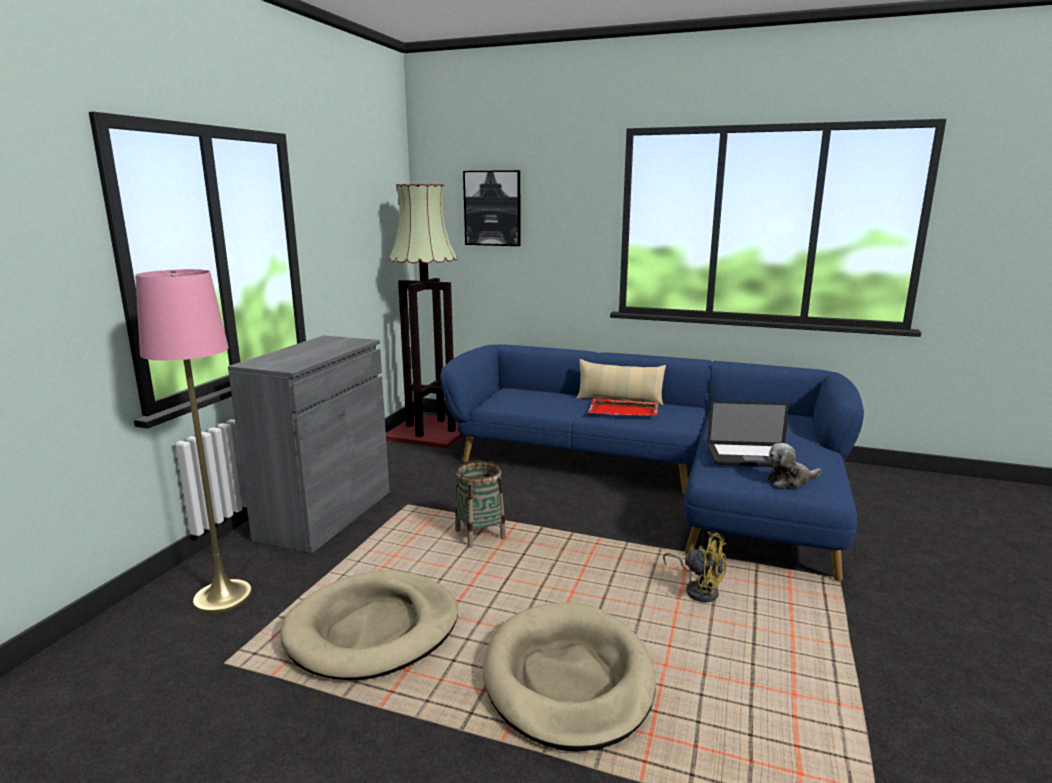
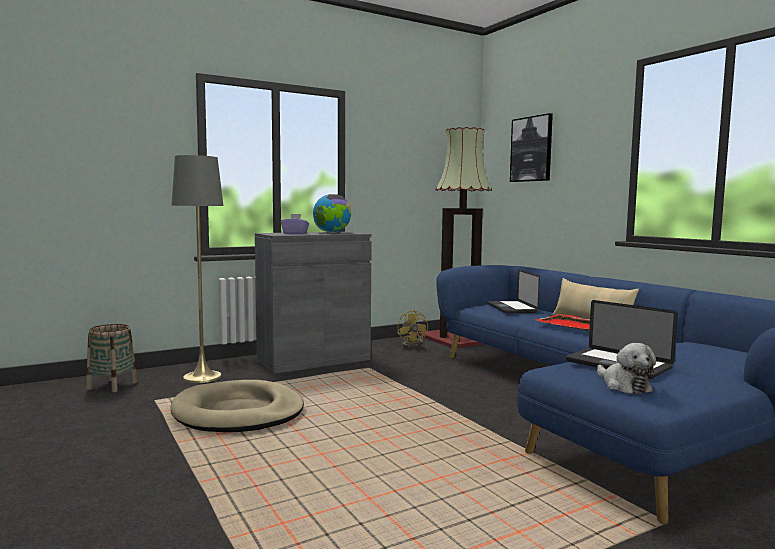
camera: 40 degrees right, 10 degrees down
(223, 596) = (202, 377): pink floor lamp -> grey floor lamp
(298, 359) = (295, 234): none -> purple tissue box
(327, 345) = (332, 233): none -> globe
(480, 534) = (385, 393): basket -> basket (112, 385)
(531, 397) = (511, 308): none -> laptop
(568, 679) = (292, 475): beige dog bed -> none
(698, 589) = (491, 474): yellow fan -> yellow fan (412, 345)
(789, 480) = (624, 385): plush toy -> plush toy turned 135 degrees counterclockwise

